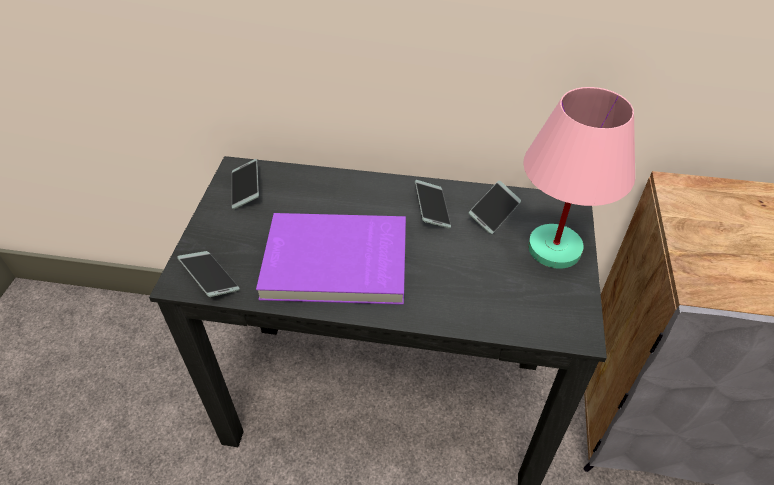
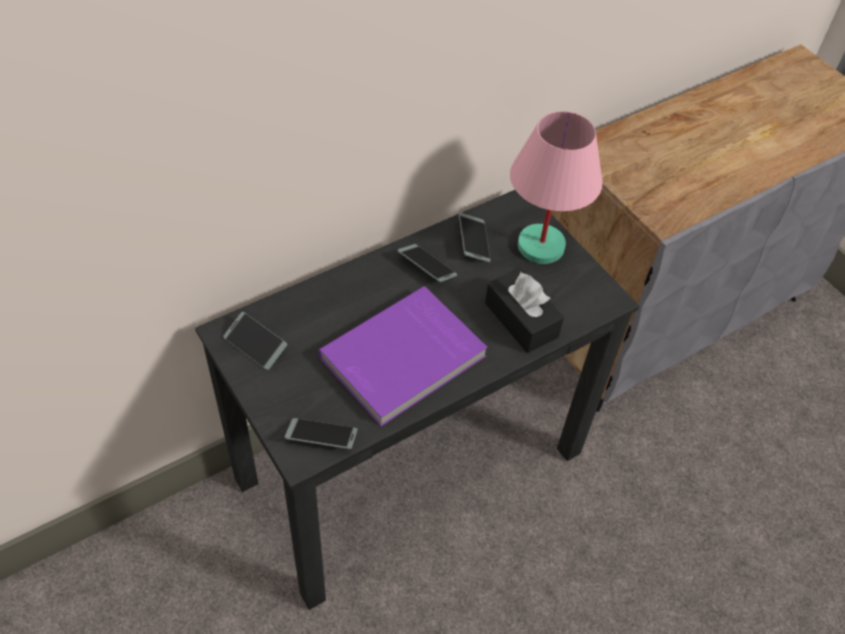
camera: 45 degrees left, 5 degrees up
(468, 295) = (521, 320): none -> black tissue box

